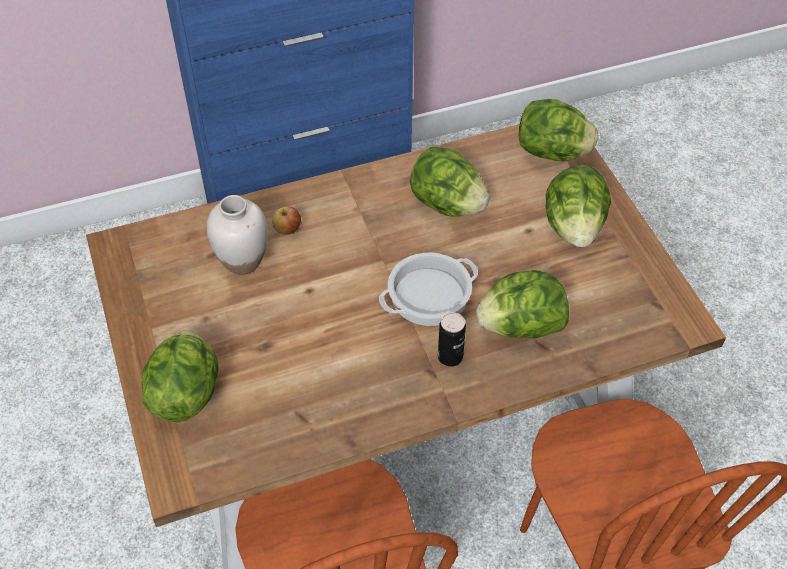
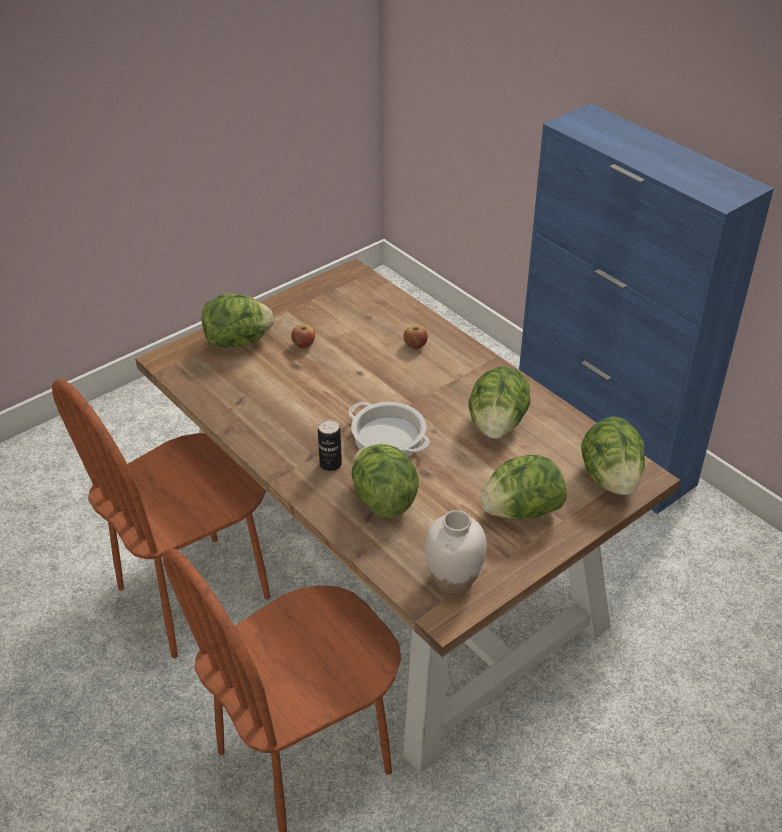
camera: 70 degrees right, 10 degrees down
(229, 329) = (303, 345): none -> apple
(242, 261) = (370, 332): white vase -> white vase (453, 579)

